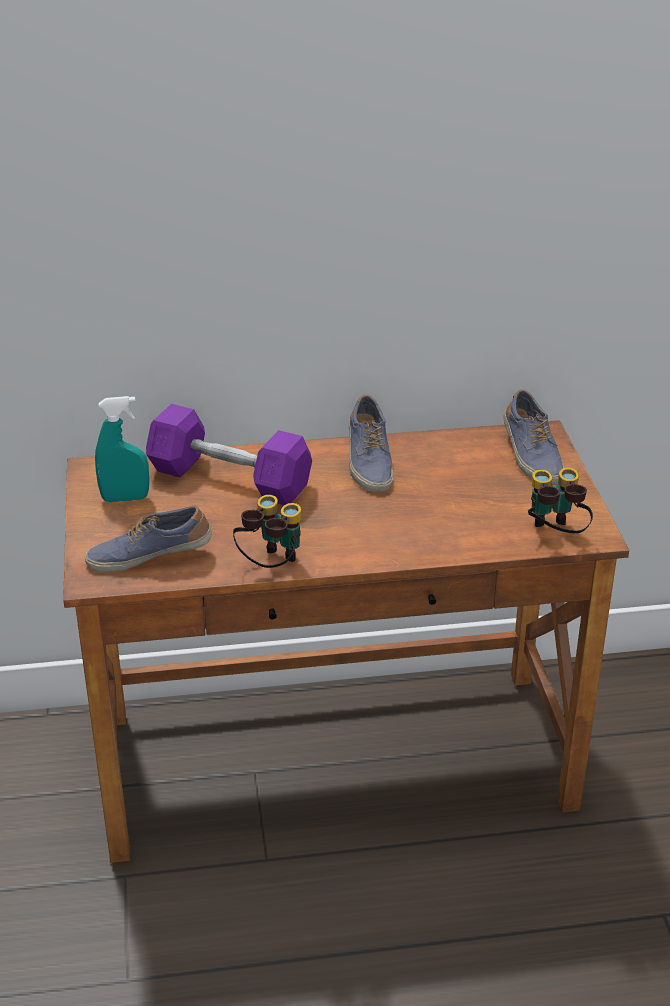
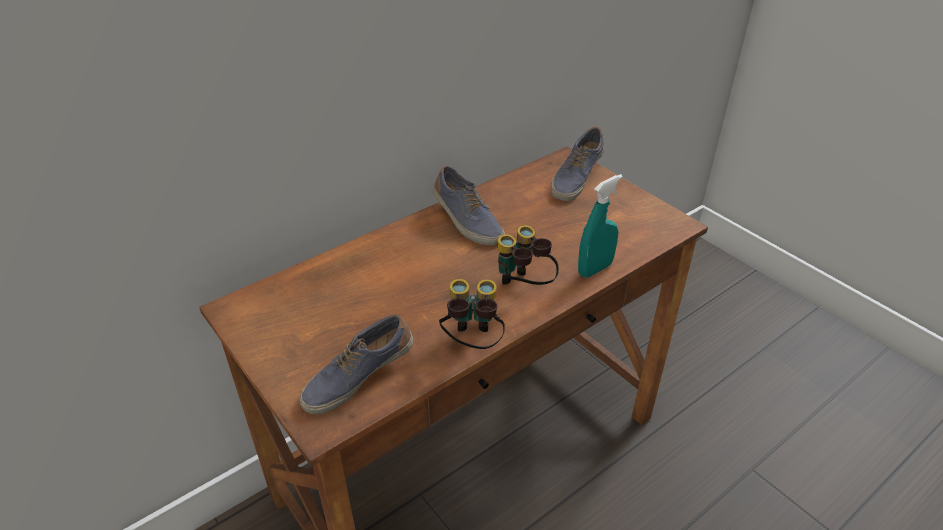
camera: 30 degrees left, 5 degrees up
(125, 498) = (288, 327): turquoise spray bottle -> turquoise spray bottle (595, 269)
(229, 479) = (368, 275): purple dumbbell -> none
(530, 456) = (575, 178): shoe -> shoe turned 75 degrees clockwise
(554, 535) = (651, 233): binoculars -> binoculars (524, 287)

